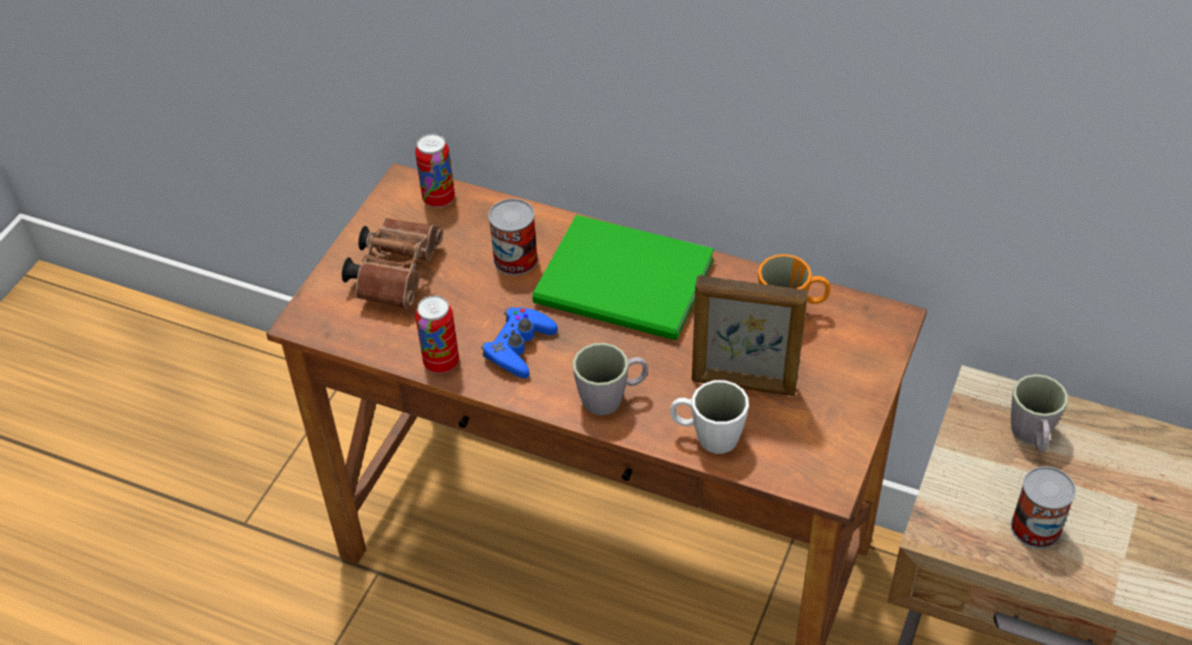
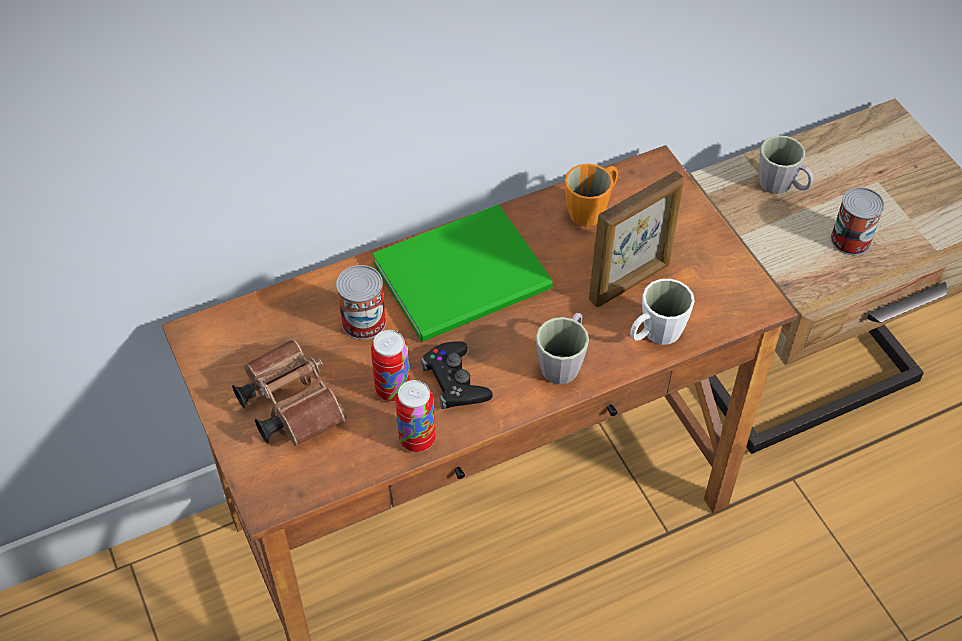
camera: 50 degrees left, 5 degrees up
(439, 199) = (241, 323): can -> can (393, 390)
(519, 347) = (455, 381): blue game controller -> black game controller

